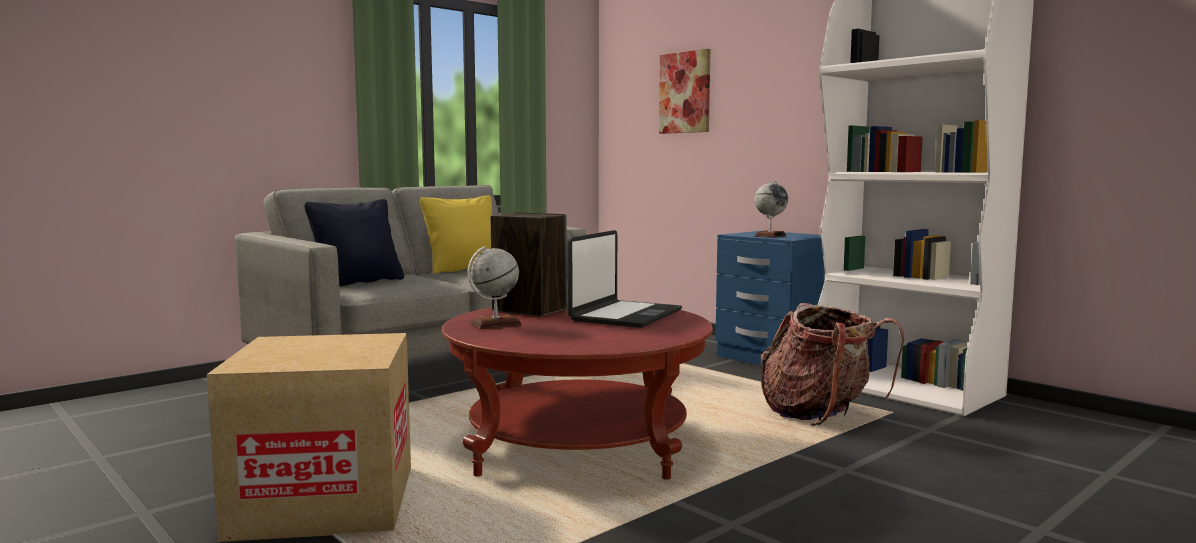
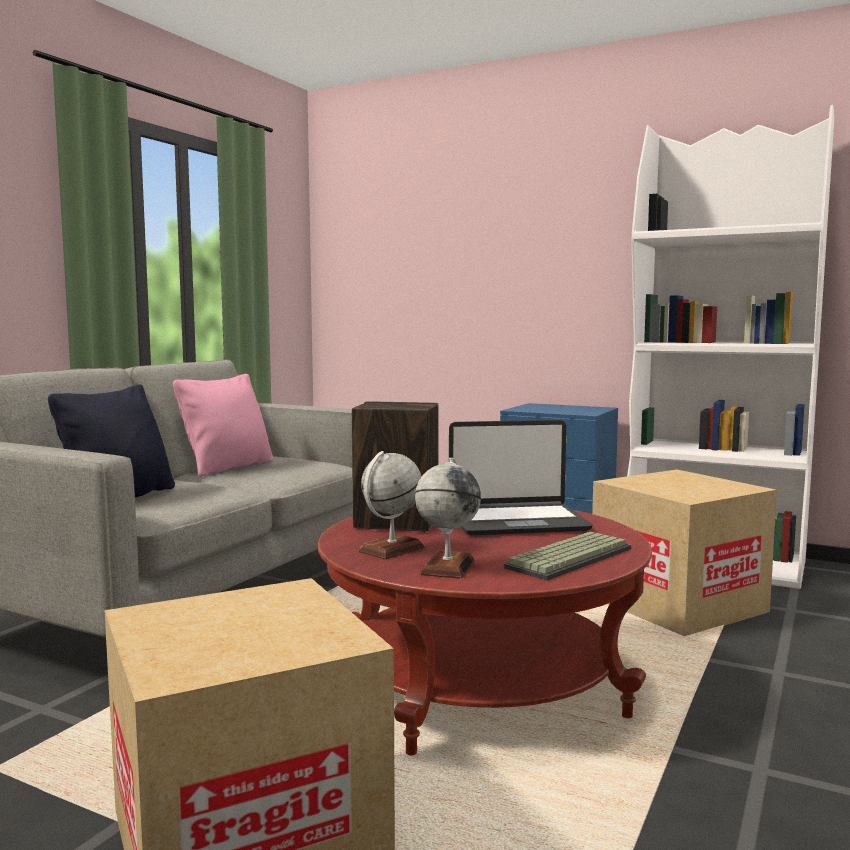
camera: 20 degrees left, 0 degrees up
(464, 269) = (228, 467): yellow pillow -> pink pillow
(616, 338) = (569, 557): none -> keyboard
(625, 316) = (517, 521): laptop -> laptop turned 75 degrees clockwise
(685, 92) = (427, 252): picture -> none
(770, 236) = (558, 410): globe -> globe (447, 567)
(820, 414) = (677, 604): backpack -> cardboard box

